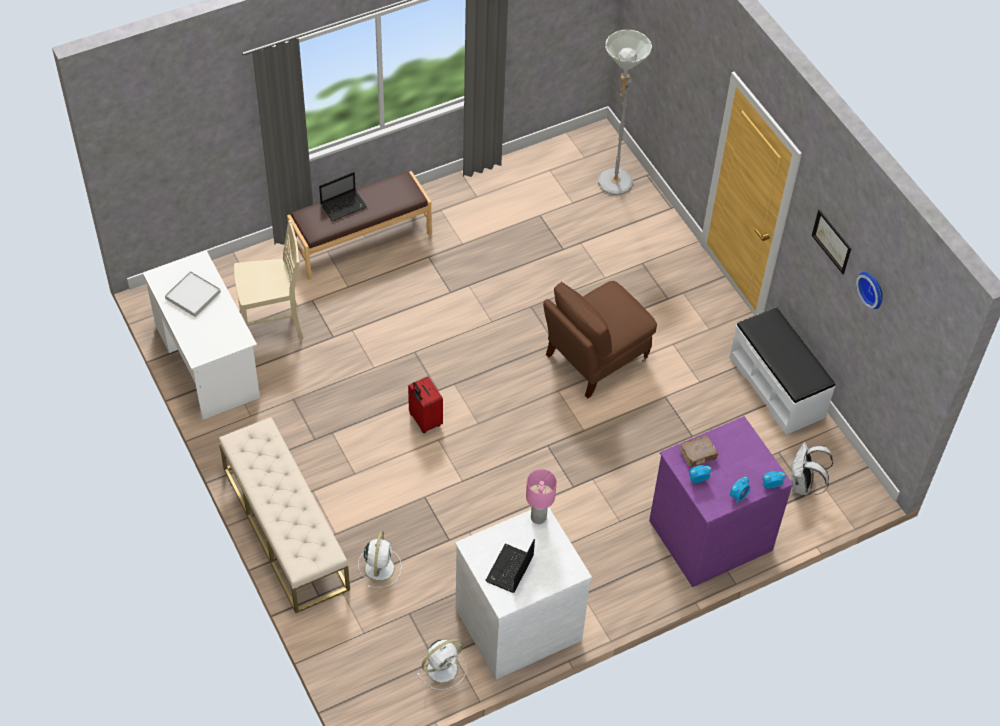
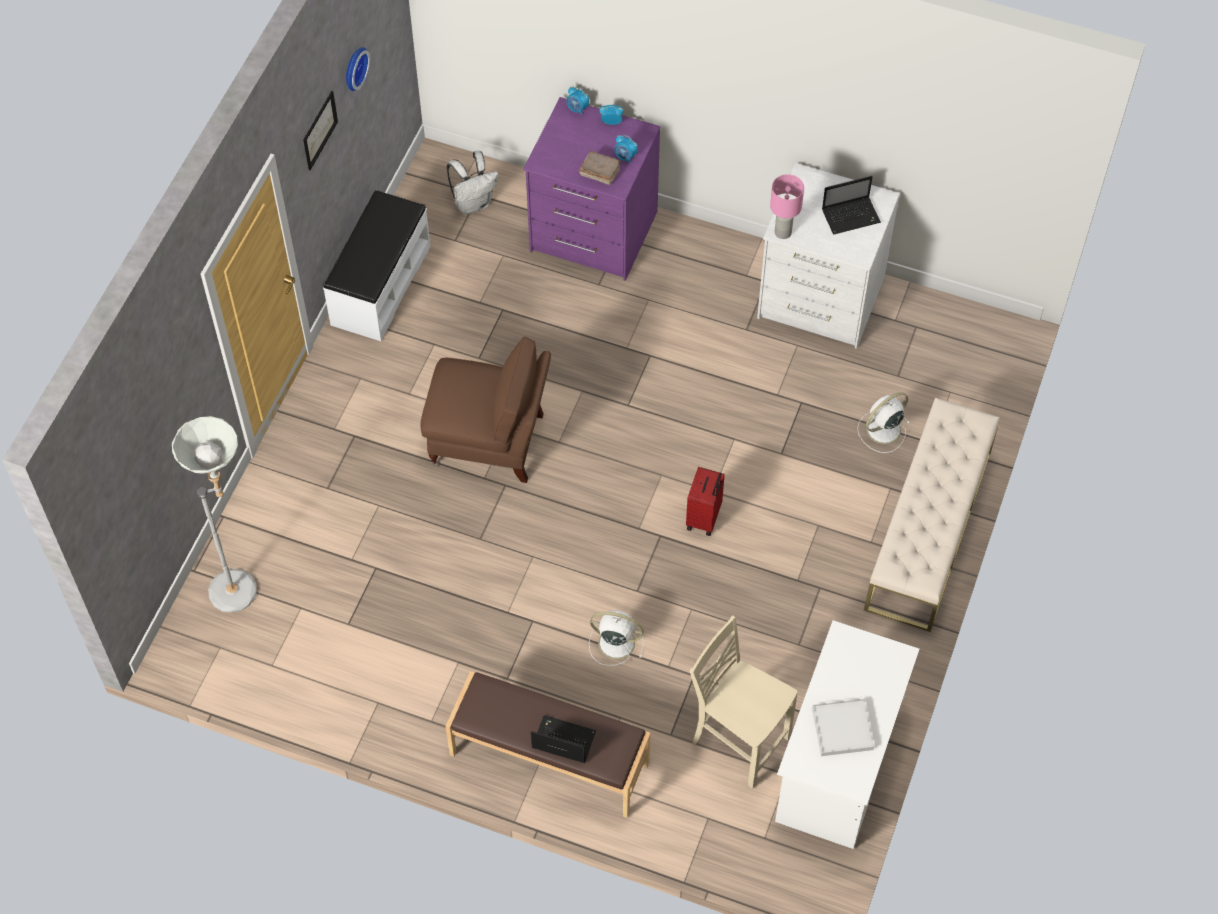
camera: 130 degrees left, 5 degrees up
(443, 668) = (915, 316): white fan -> white fan (614, 642)

